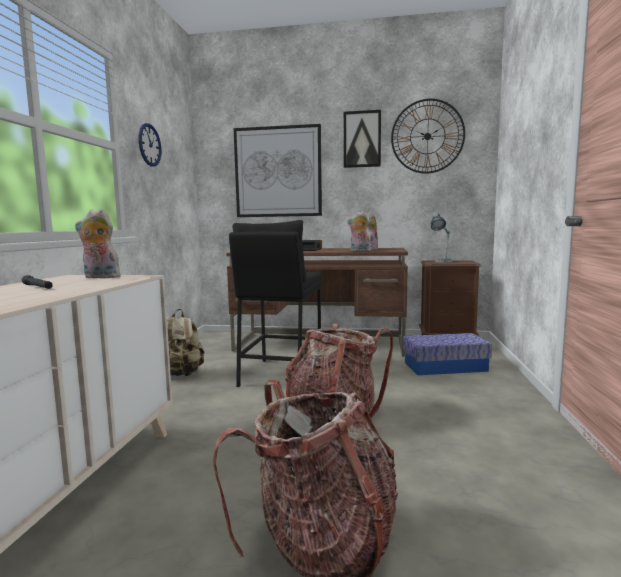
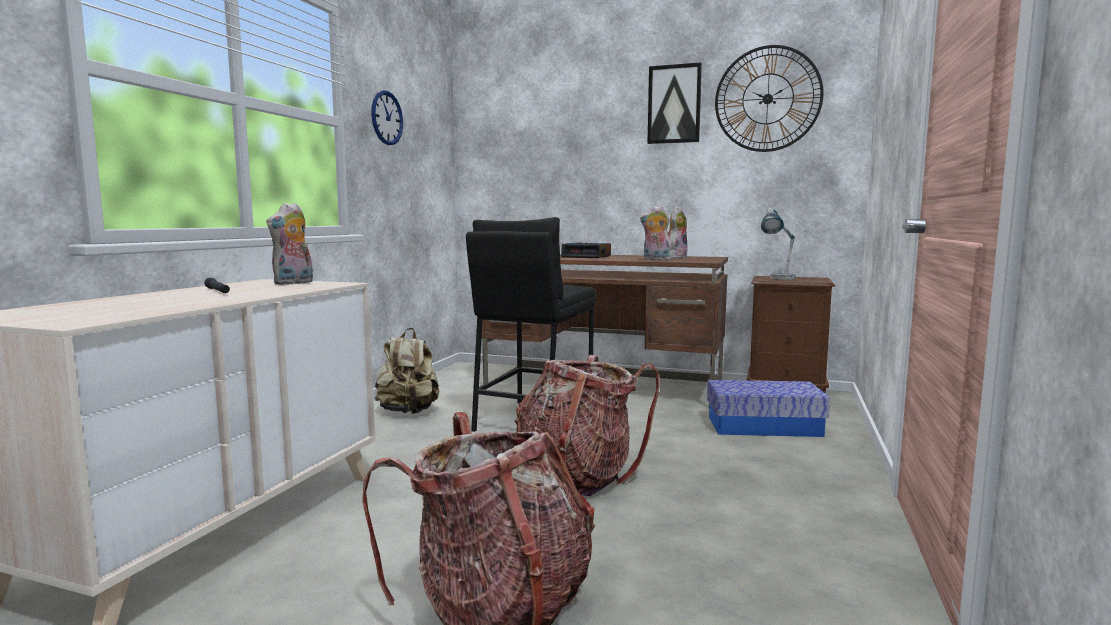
camera: 10 degrees right, 0 degrees up
(100, 277) = (294, 283): plush toy -> plush toy turned 75 degrees counterclockwise
(278, 172) = (559, 150): picture -> none

